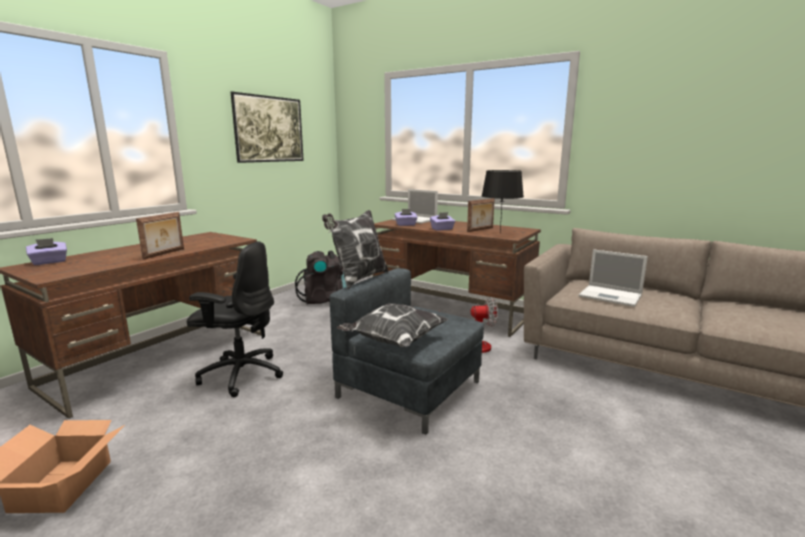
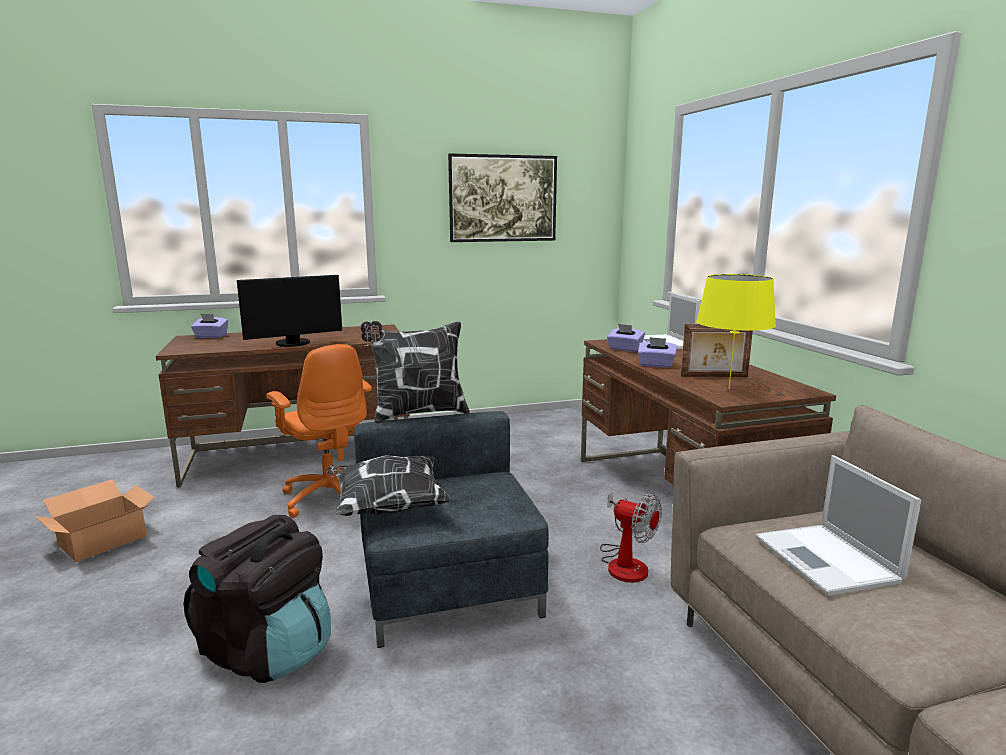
camera: 40 degrees right, 0 degrees up
(165, 254) = (294, 343): picture frame -> monitor
(241, 374) = (330, 496): black office chair -> orange office chair
(325, 299) = (534, 437): black backpack -> black backpack (267, 650)
(500, 233) = (729, 388): black table lamp -> yellow table lamp

